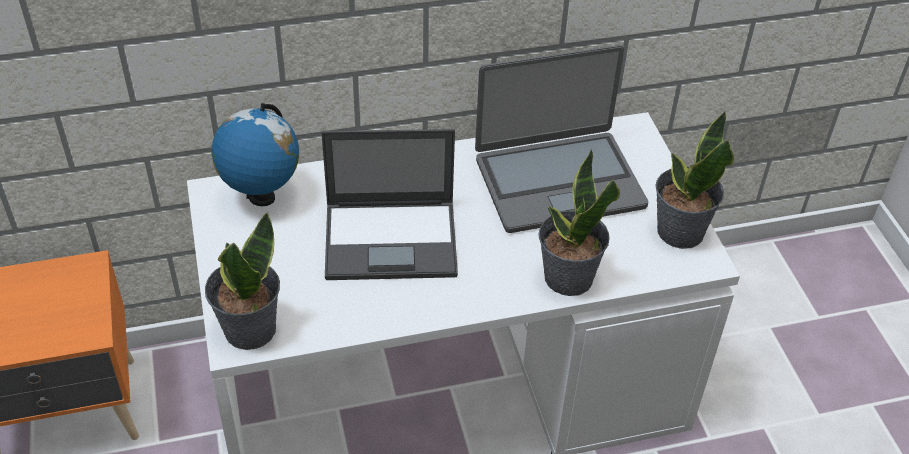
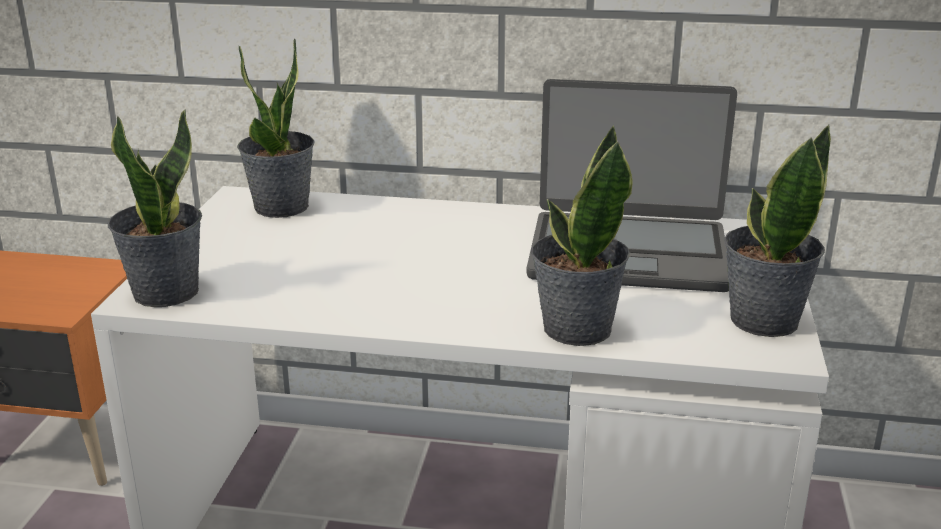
camera: 25 degrees right, 20 degrees down
(261, 197) = (282, 207): globe -> potted plant
(392, 240) = (389, 260): laptop -> none

